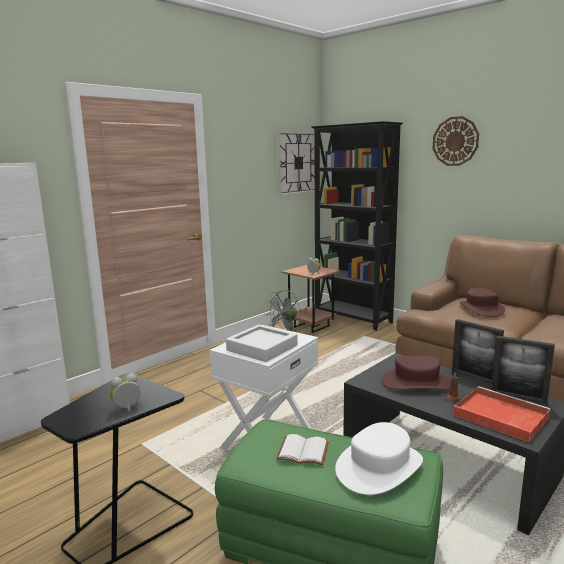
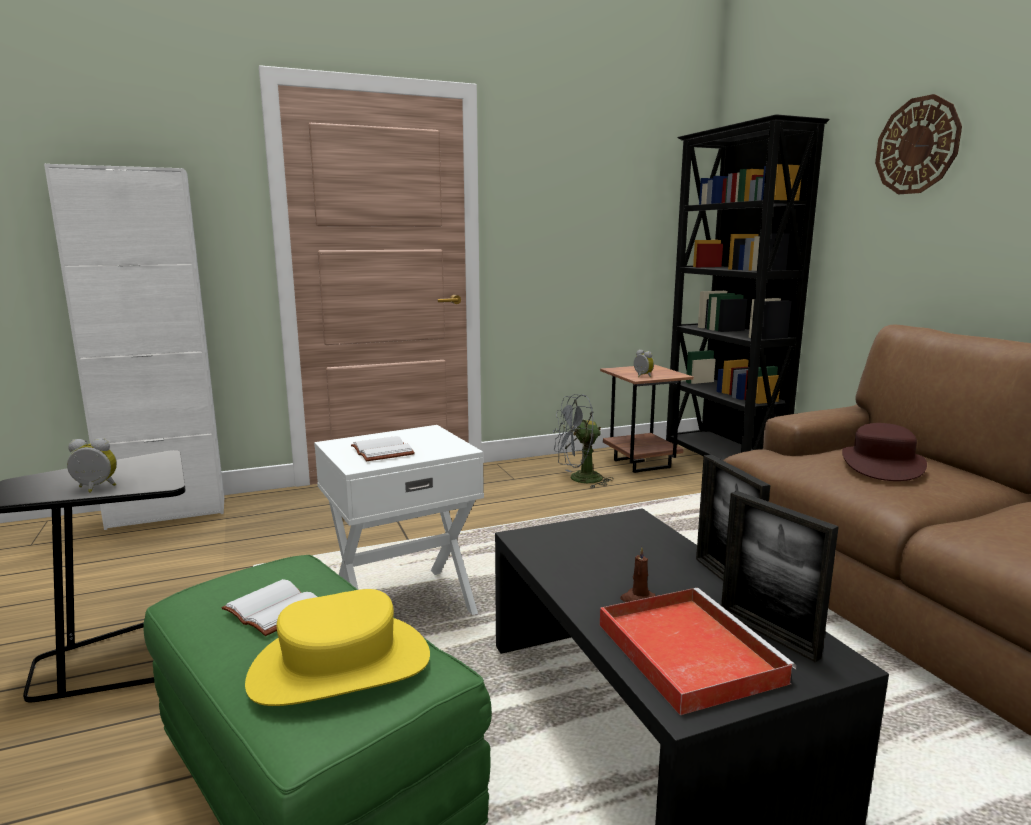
camera: 25 degrees right, 0 degrees up
(262, 348) = (380, 451): grey tray -> white book
(297, 163) = (656, 198): wall clock -> none
(379, 467) = (340, 666): white hat -> yellow hat
(416, 382) = (609, 559): brown hat -> none

